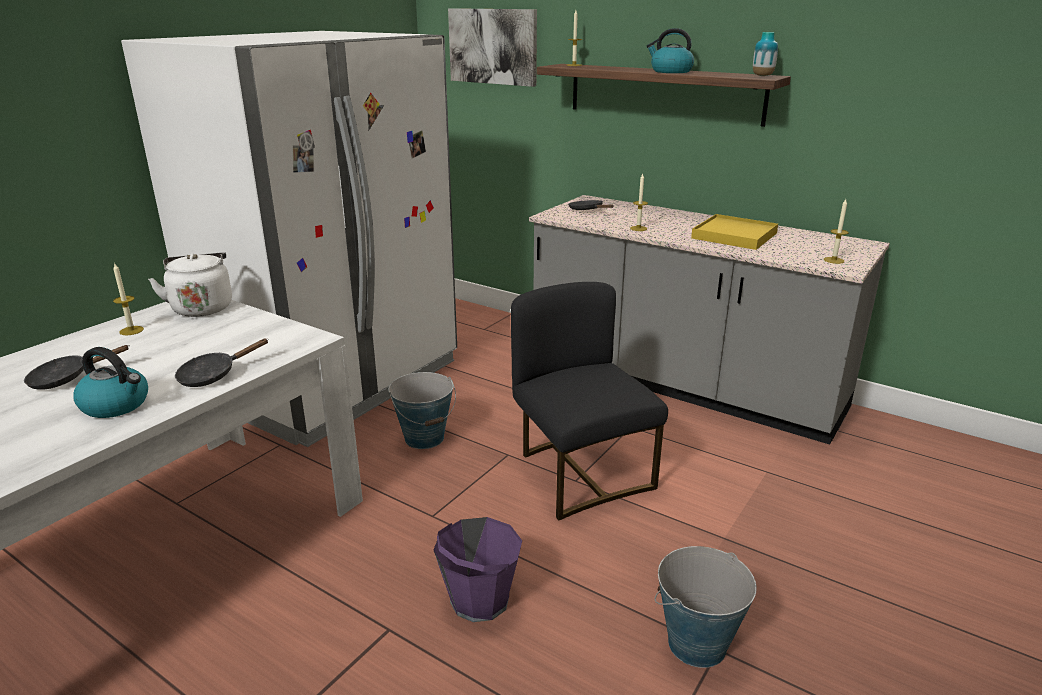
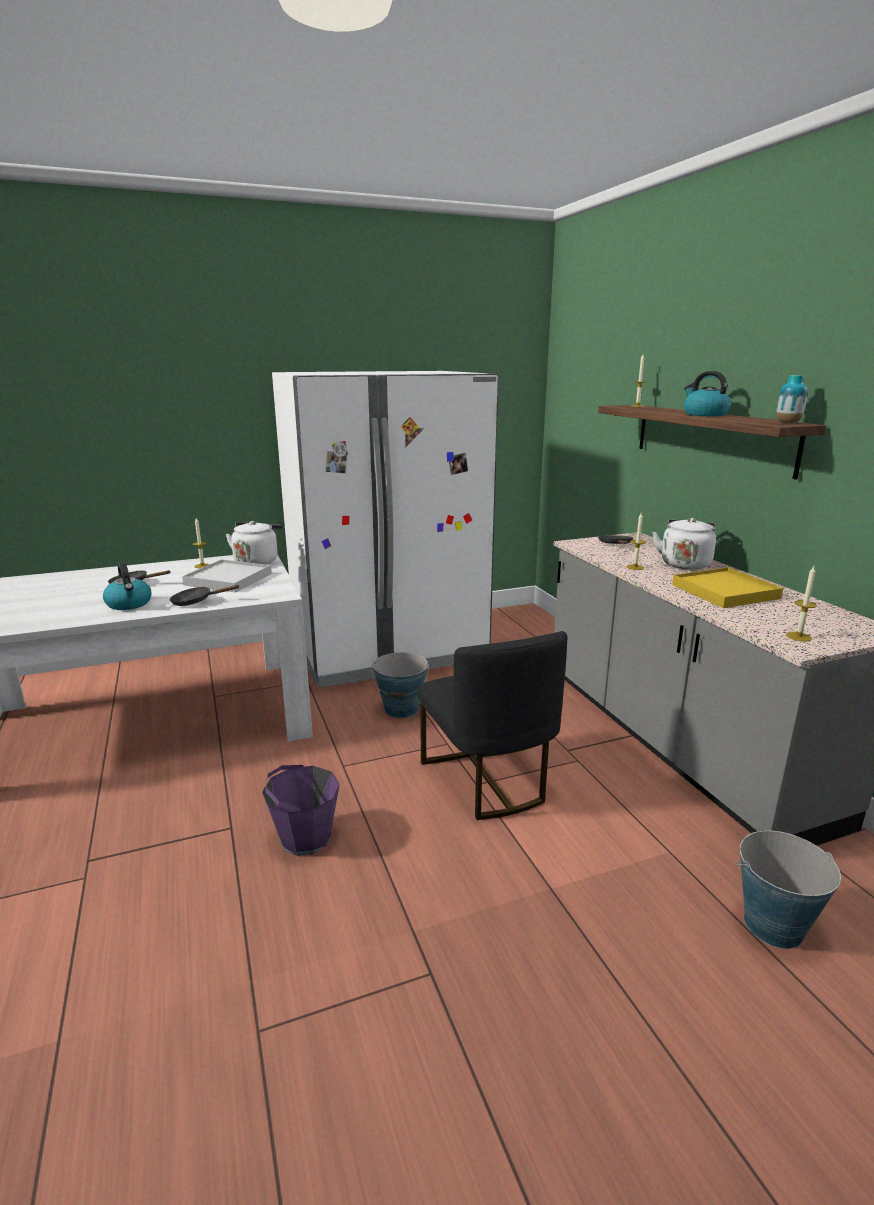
camera: 35 degrees right, 5 degrees down
(205, 338) = (228, 579): none -> white tray
(493, 46) = (591, 388): picture -> none
(580, 473) = (487, 780): black chair -> black chair turned 150 degrees clockwise
(668, 217) = (684, 563): none -> white kettle
(696, 644) = (418, 958): bucket -> bucket (773, 925)

